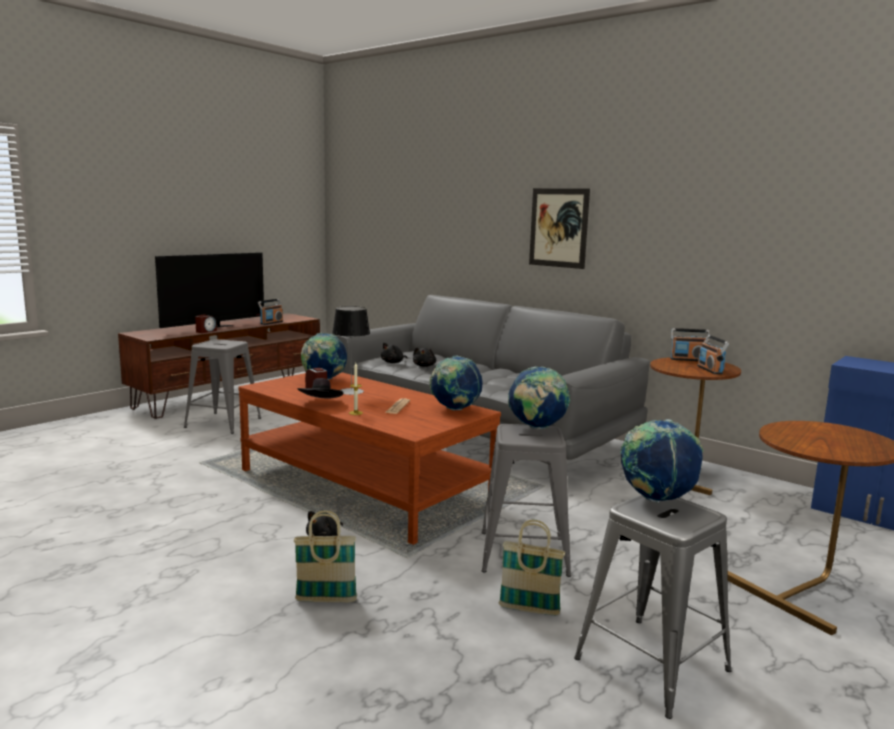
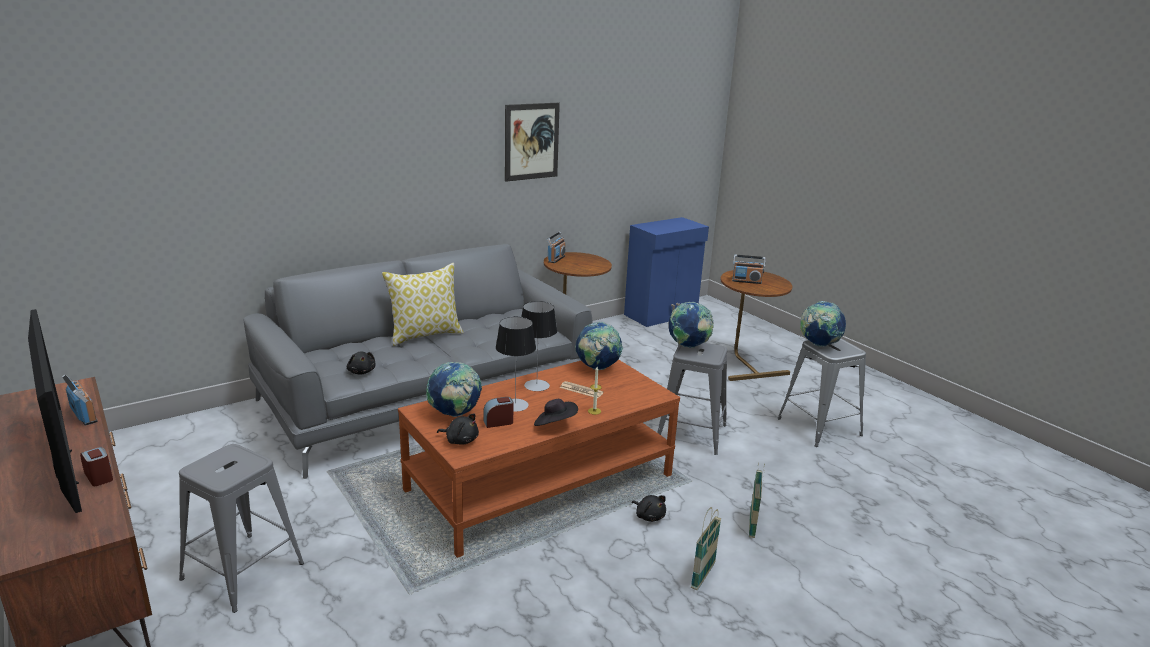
camera: 75 degrees left, 10 degrees up
(395, 394) = (536, 385): none -> table lamp
(424, 366) = (394, 358): black plush toy -> black plush toy (460, 440)
(481, 368) = (425, 335): none -> pillow
(529, 610) = (765, 448): basket -> basket (703, 576)
(558, 228) = (413, 168): picture -> picture (531, 141)
(710, 370) = (592, 262): radio -> radio (746, 281)

